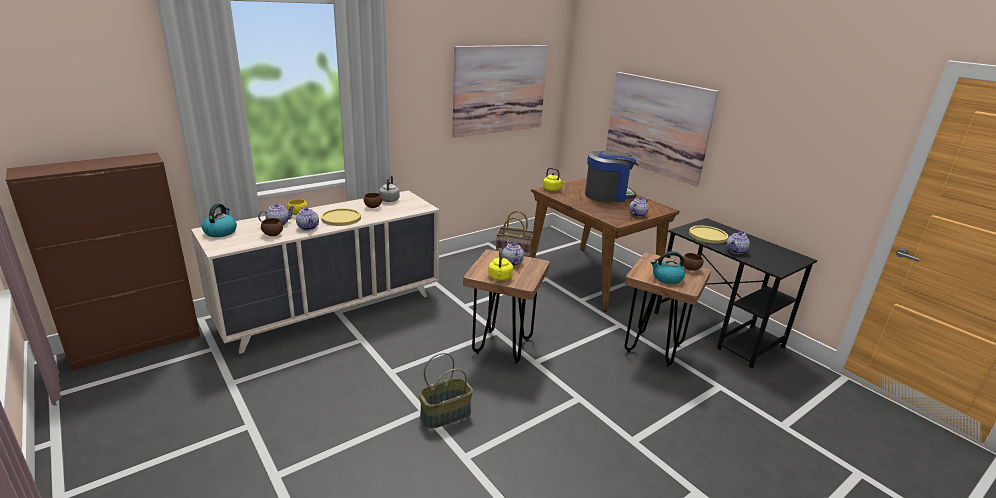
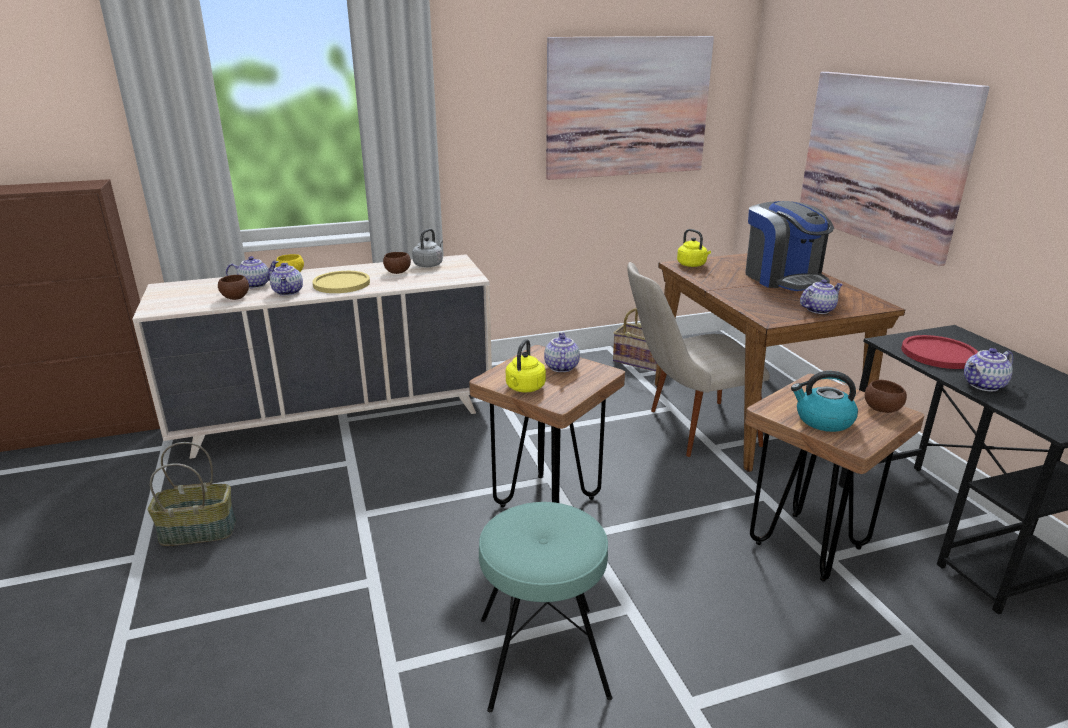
camera: 20 degrees right, 0 degrees up
(220, 232) = (177, 290): kettle -> none
(445, 414) = (402, 592): basket -> basket (199, 531)
(546, 433) = (542, 657): none -> turquoise stool
(560, 291) = (685, 430): none -> beige chair
(607, 195) = (783, 278): coffee machine -> coffee machine turned 60 degrees clockwise
(707, 235) = (938, 354): yellow plate -> red plate

